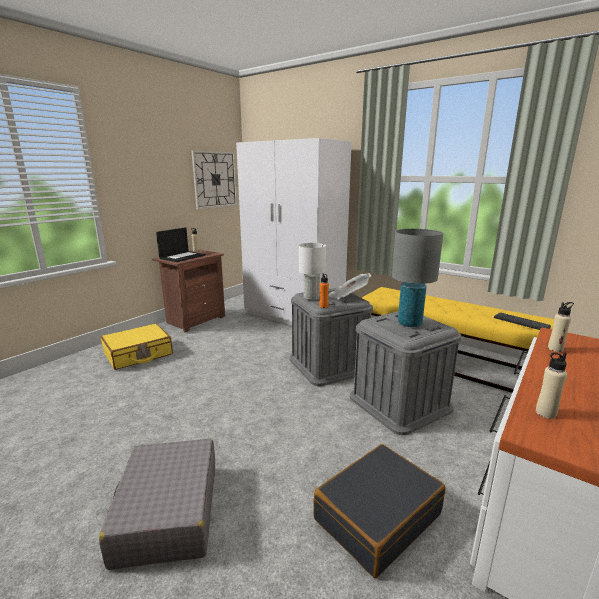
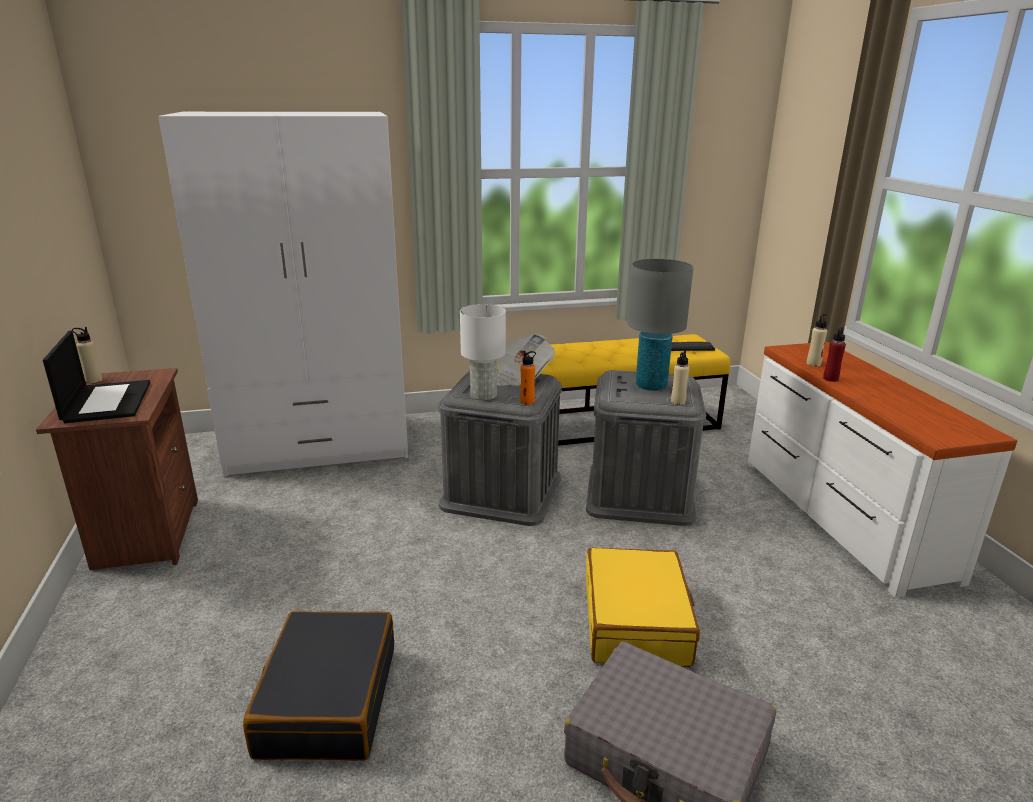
camera: 50 degrees left, 5 degrees up
(138, 354) = (169, 650): yellow suitcase -> yellow suitcase (636, 621)
(215, 179) = (60, 200): wall clock -> none
(377, 516) = (792, 603): black suitcase -> black suitcase (327, 700)
(541, 361) = (830, 379): none -> red bottle
(545, 413) = (912, 419): beige bottle -> beige bottle (678, 402)

